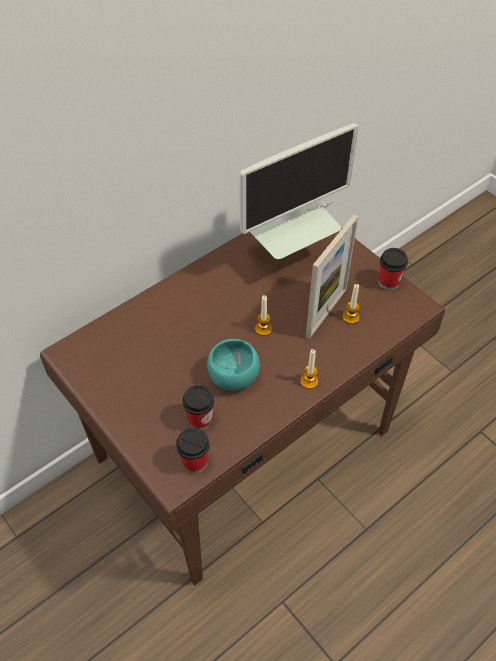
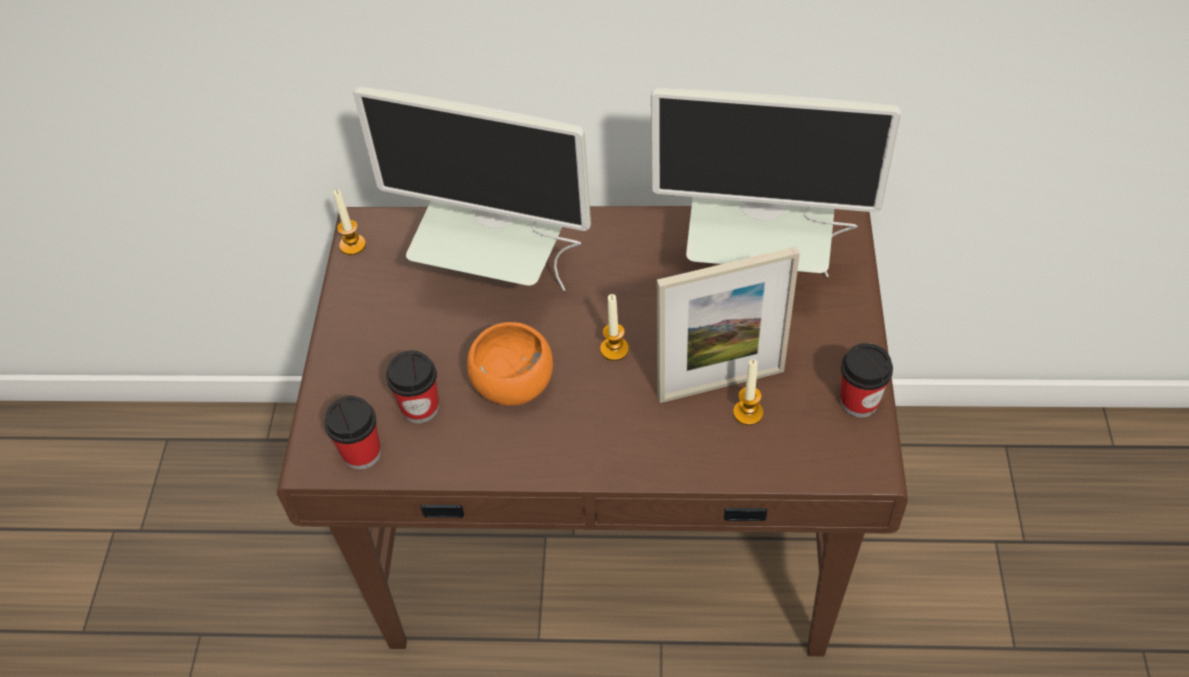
camera: 45 degrees right, 0 degrees up
(170, 331) = (500, 277): none -> monitor
(232, 376) = (512, 382): turquoise bowl -> orange bowl
(309, 381) = (598, 457): candle -> candle (352, 245)

